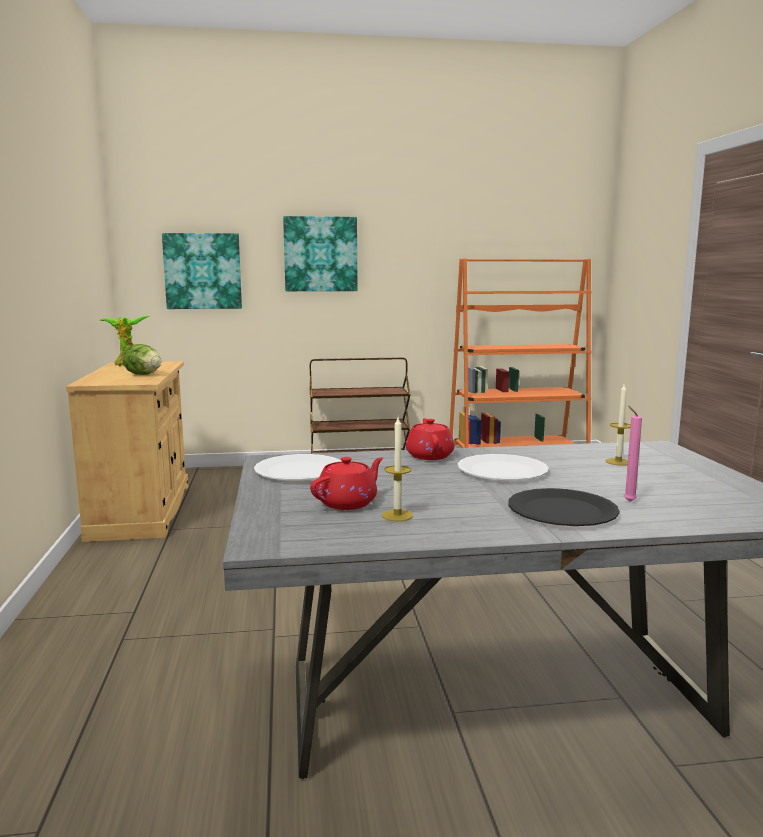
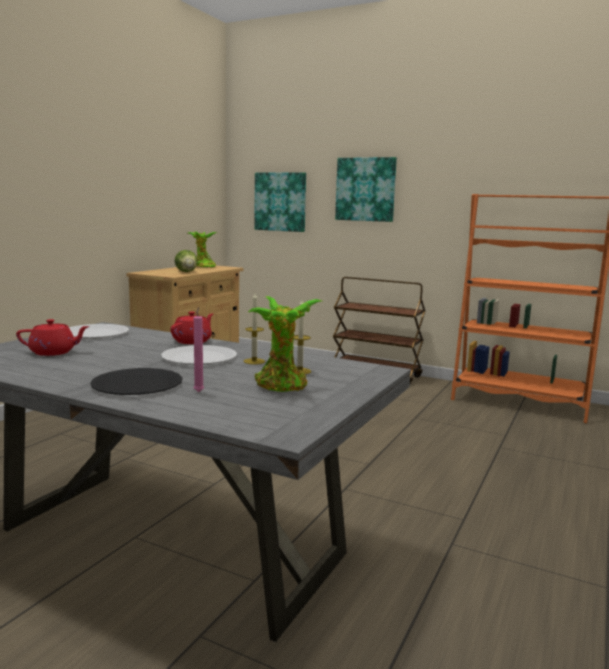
camera: 35 degrees right, 0 degrees up
(397, 515) = (49, 363): candle -> candle (254, 361)
(658, 478) = (282, 386): none -> potted plant

